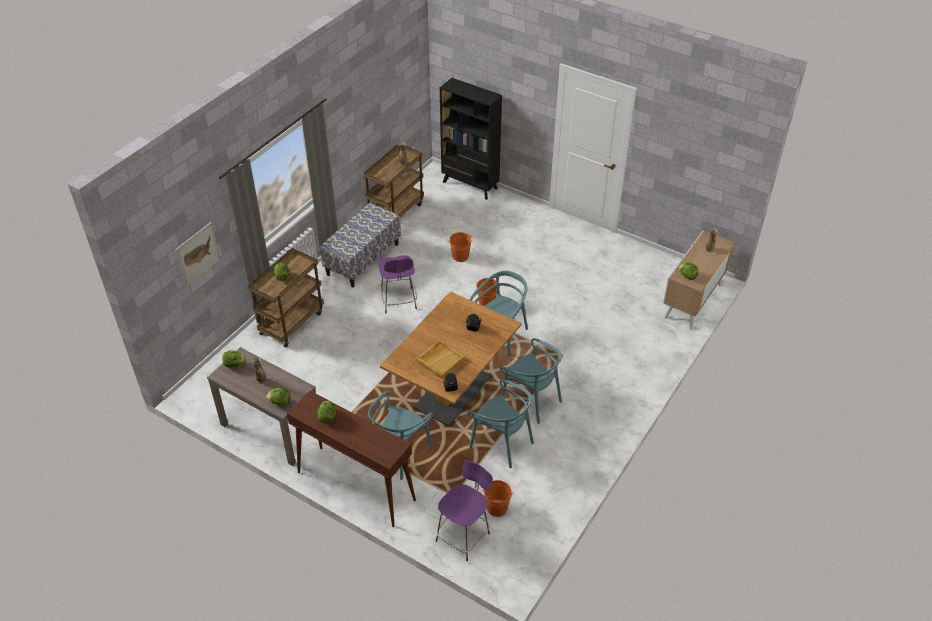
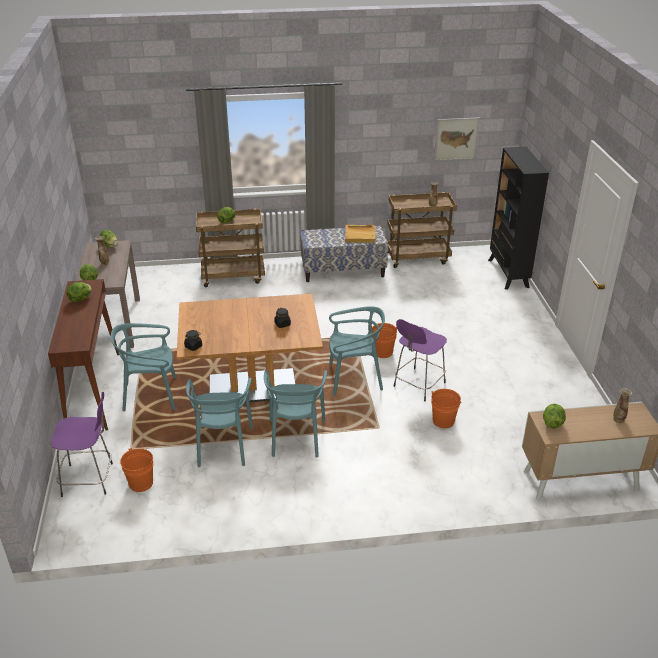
camera: 50 degrees right, 10 degrees down
(198, 254) = (157, 154): picture -> picture (456, 139)
(399, 301) = (320, 309): purple stool -> purple stool (418, 385)
(440, 360) = (220, 326): beige tray -> beige tray (360, 235)
(460, 256) = (417, 311): orange bucket -> orange bucket (443, 421)

